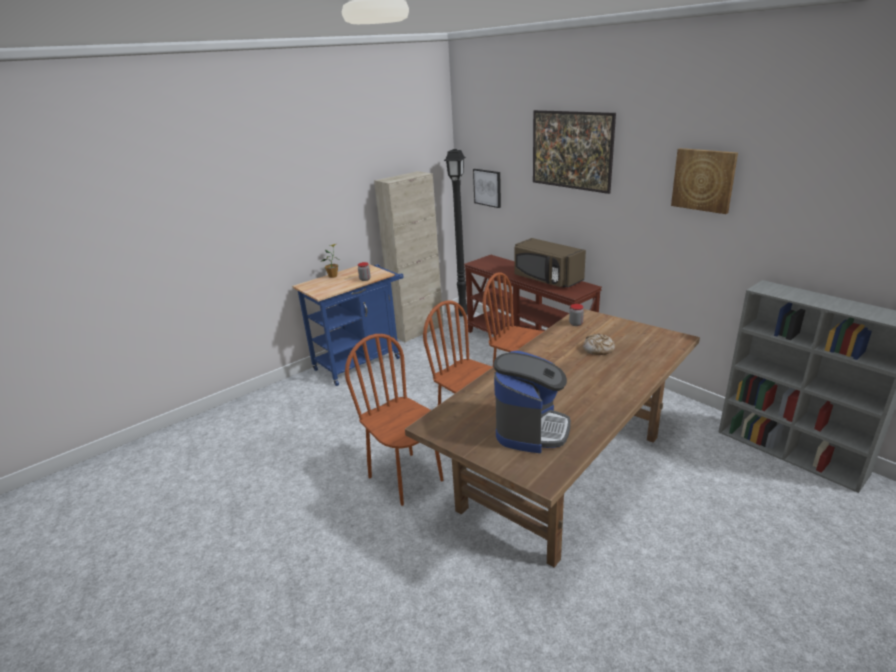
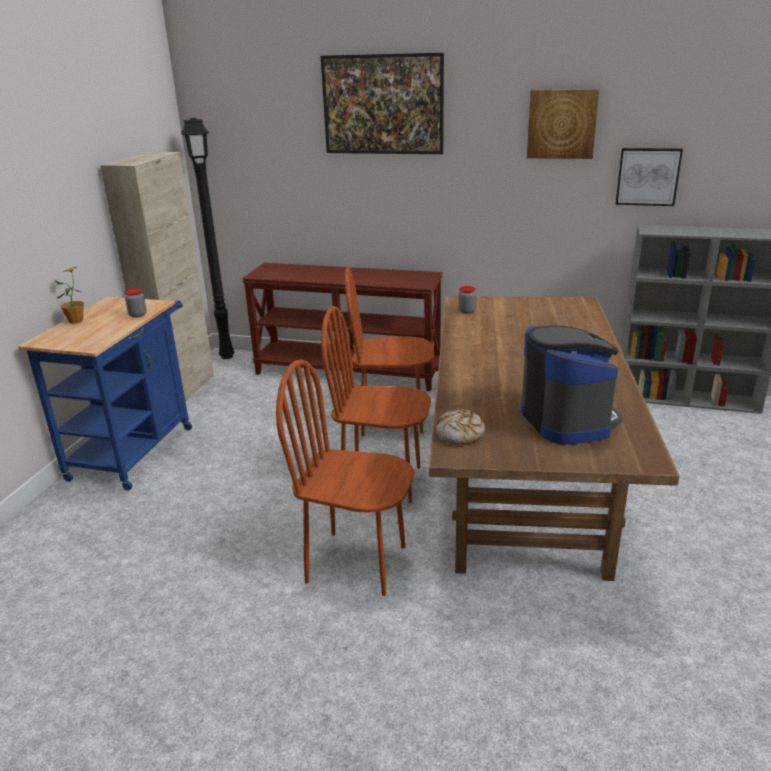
camera: 35 degrees left, 0 degrees up
(487, 187) = (249, 170): picture -> picture (648, 176)
(546, 279) = (372, 276): brown microwave -> none
(598, 349) = (523, 329): bread -> bread (459, 434)

